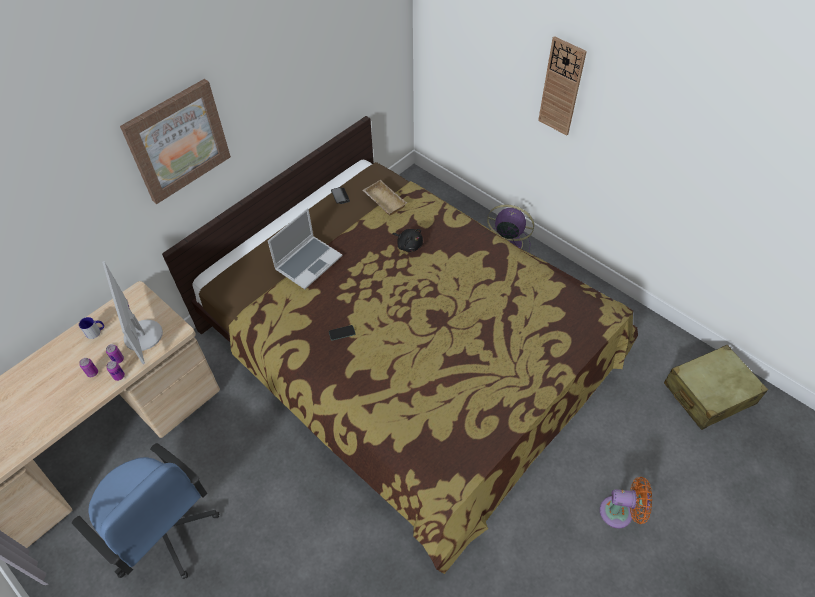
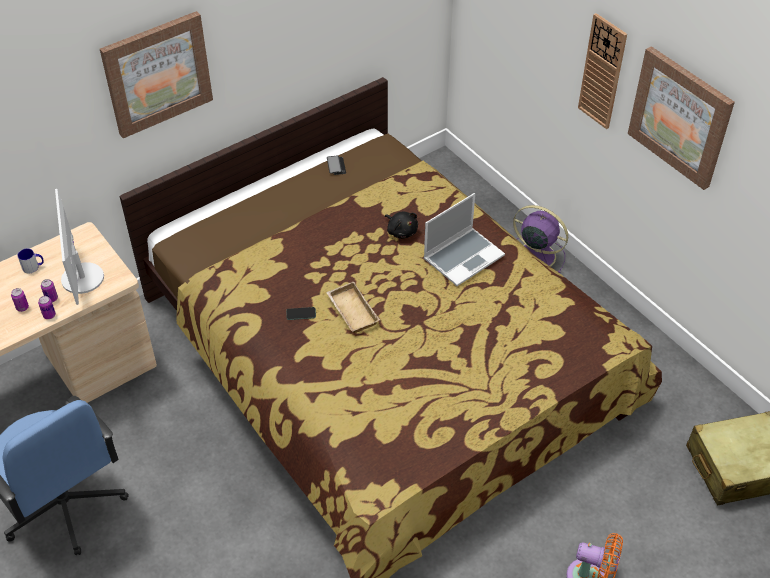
camera: 10 degrees right, 5 degrees down
(308, 262) = (281, 233): laptop -> laptop (463, 257)
(383, 201) = (384, 178): beige tray -> beige tray (351, 311)
(640, 117) = (680, 117): none -> picture

